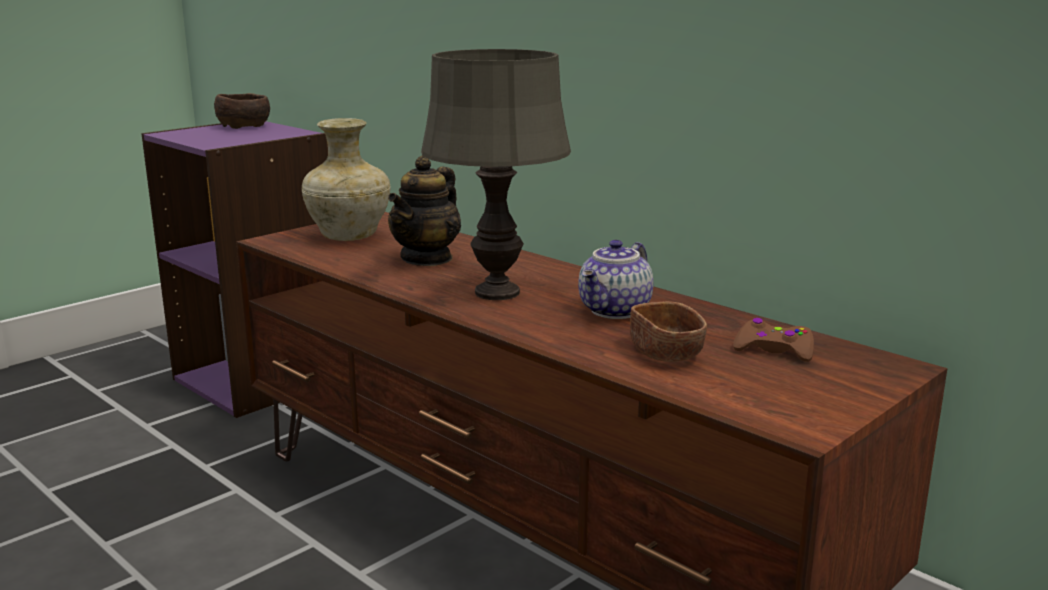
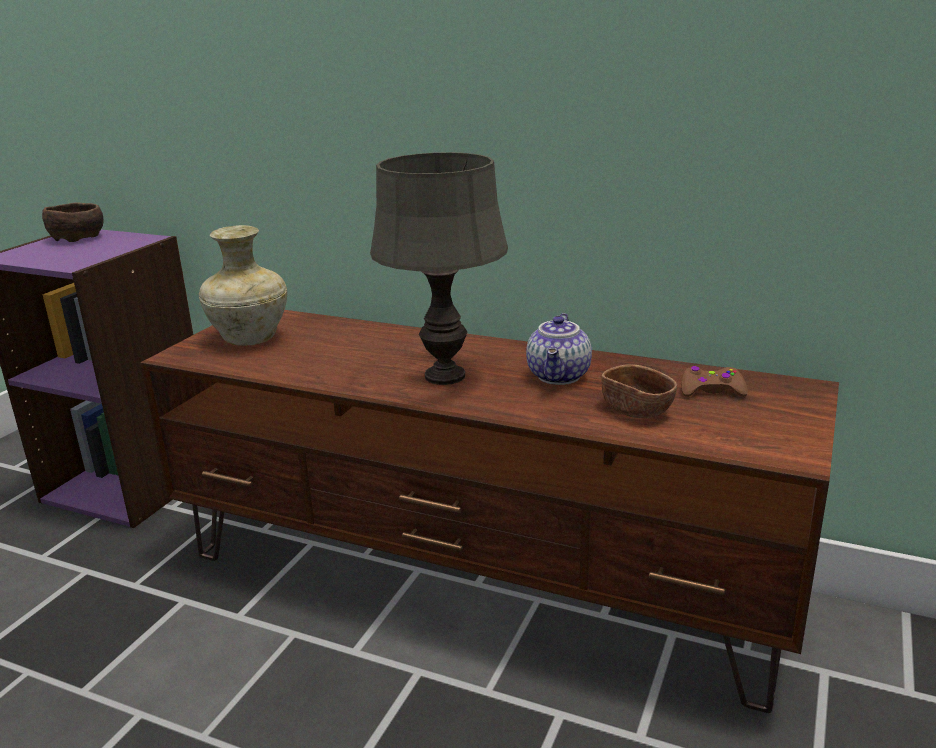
camera: 20 degrees left, 5 degrees up
(427, 258) = (348, 351): teapot -> none

